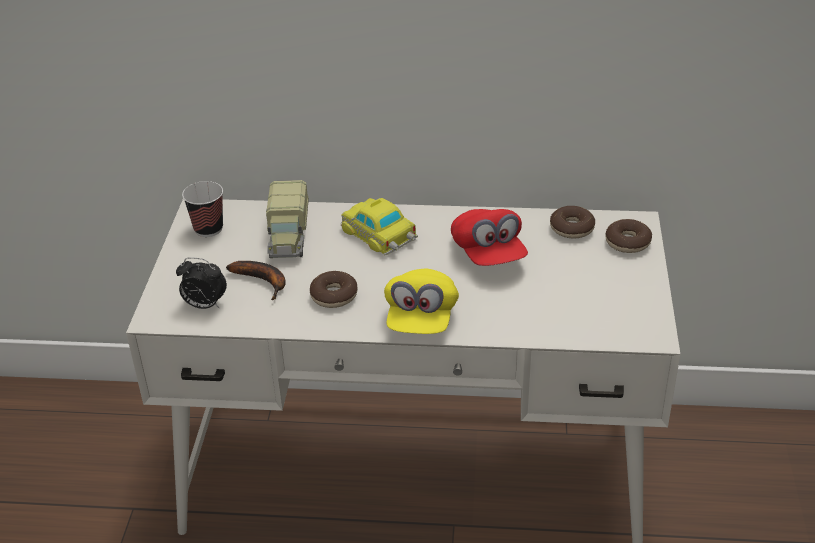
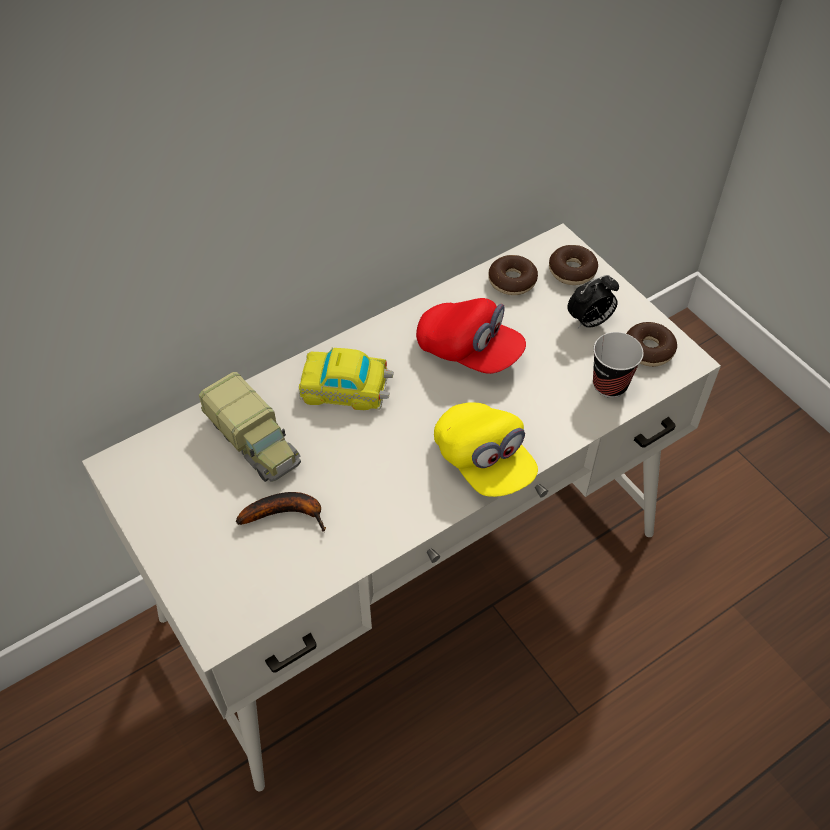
camera: 40 degrees left, 15 degrees up
(204, 305) = (255, 582): alarm clock -> alarm clock (589, 322)
(208, 229) = (156, 484): cup -> cup (610, 385)
(334, 295) = (376, 486): donut -> donut (648, 350)

